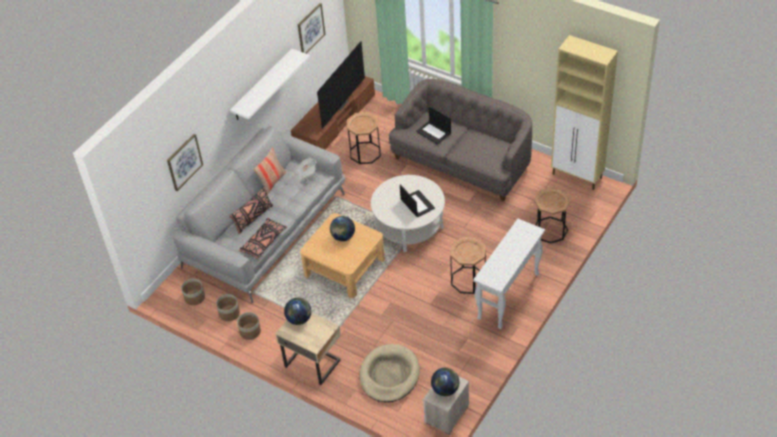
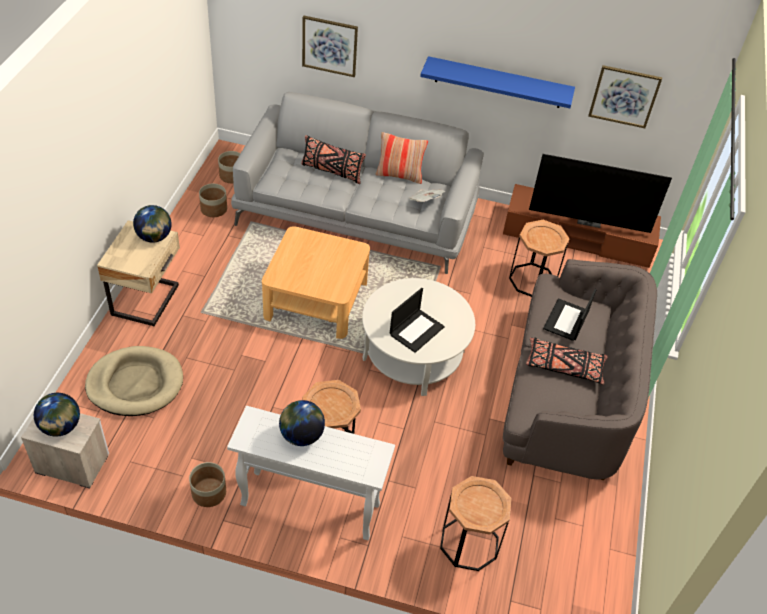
camera: 65 degrees right, 0 degrees up
(250, 331) = (189, 233): planter -> planter (209, 492)
(262, 85) = (498, 82): white shelf -> blue shelf
(263, 242) = (293, 188): black pillow -> black pillow (564, 366)
(343, 237) = (328, 263): globe -> globe (301, 435)
(577, 176) = (609, 566): beige cabinet -> none

